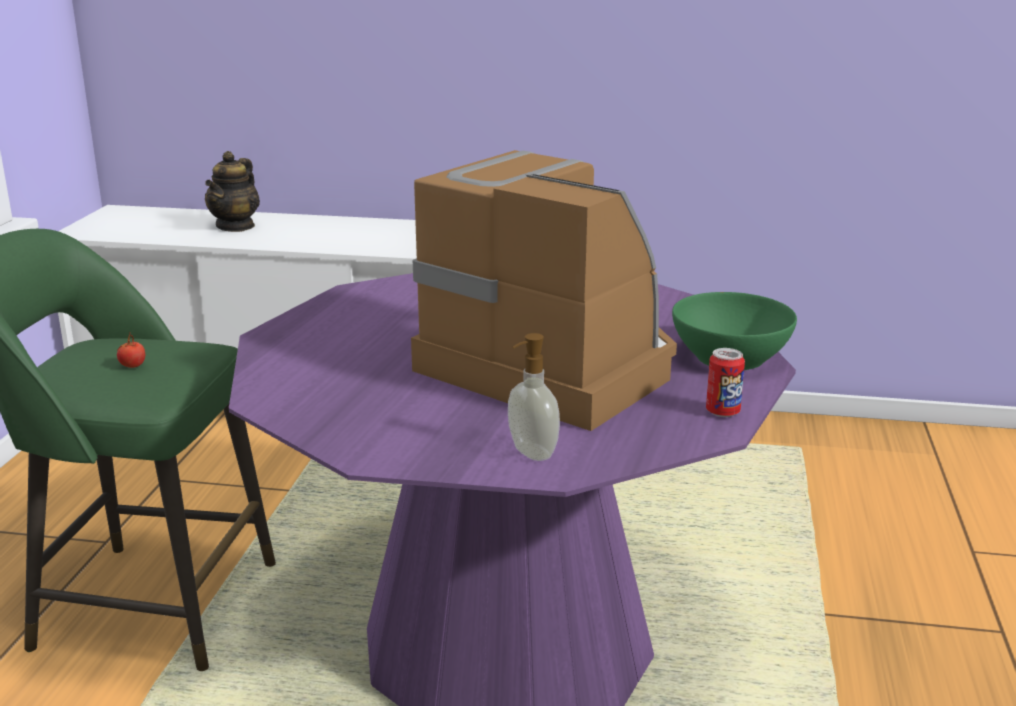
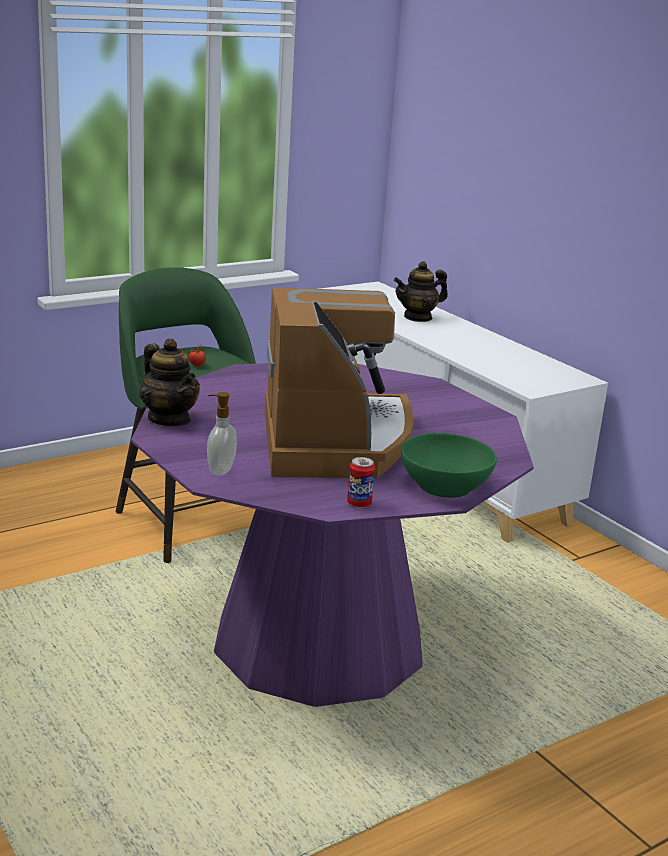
camera: 45 degrees right, 0 degrees up
(332, 428) = (169, 419): none -> teapot

